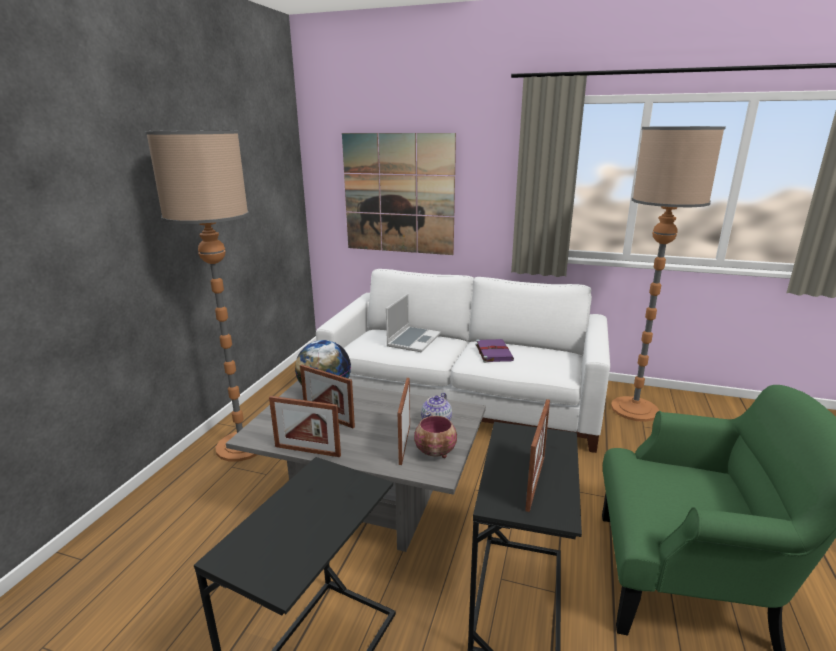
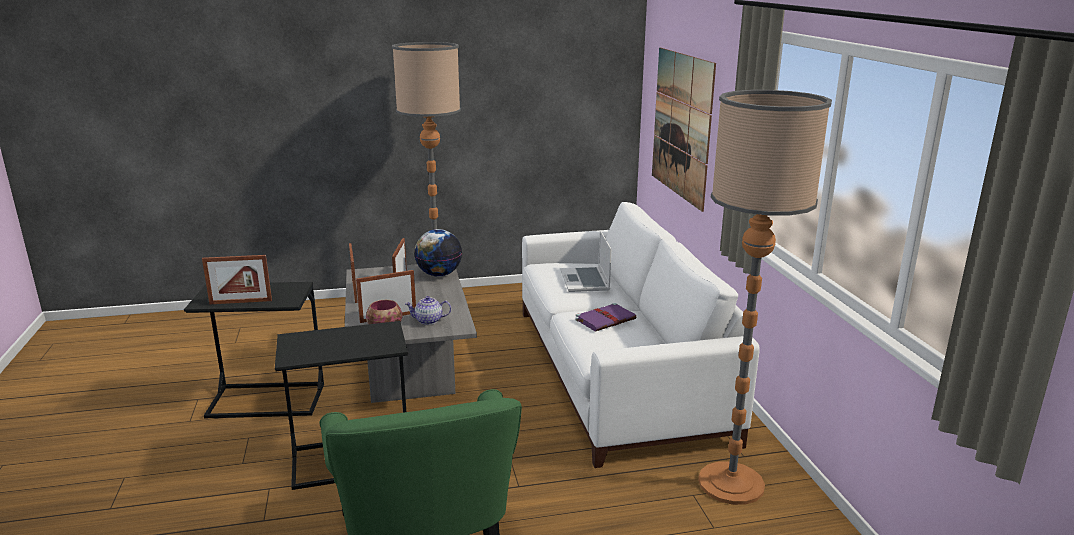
camera: 60 degrees right, 0 degrees up
(413, 340) = (586, 281): laptop -> laptop turned 90 degrees clockwise
(535, 482) = (323, 346): picture frame -> picture frame (240, 302)

